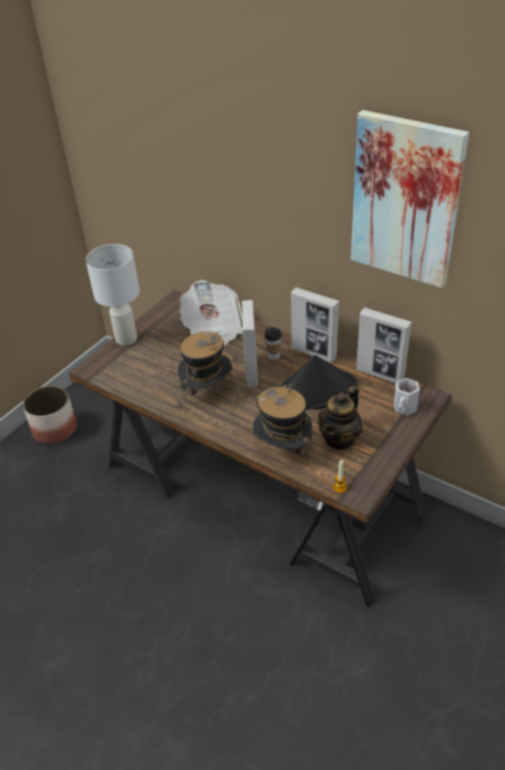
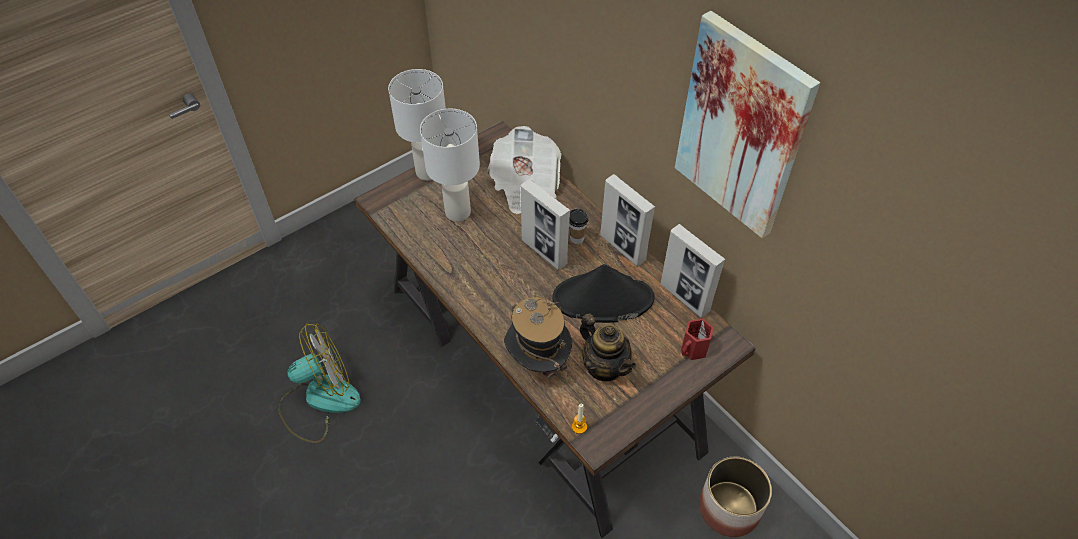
camera: 15 degrees right, 10 degrees up
(55, 429) = (355, 232): planter -> planter (729, 508)
(72, 572) = (319, 400): none -> fan
(165, 360) = (458, 211): none -> white table lamp
(207, 391) = (487, 264): hat -> none
(251, 371) = (544, 252): picture frame -> picture frame turned 120 degrees clockwise
(340, 439) = (605, 366): teapot -> teapot turned 90 degrees counterclockwise
(405, 408) = (694, 349): white mug -> red mug

